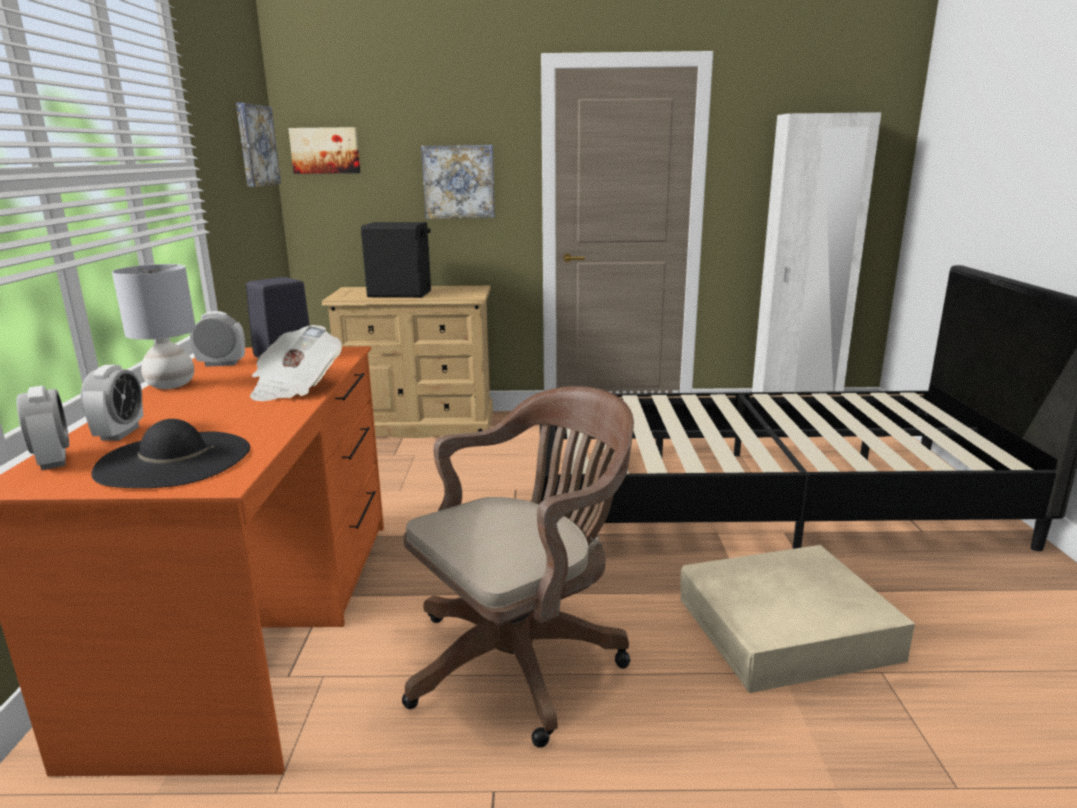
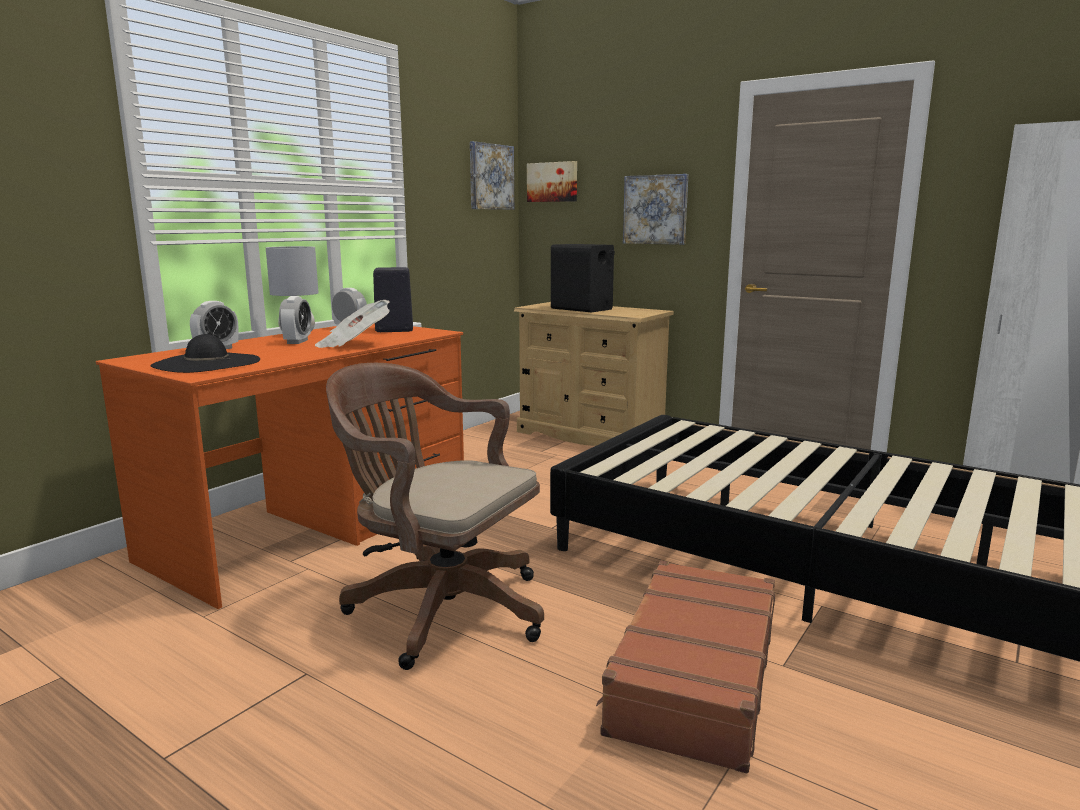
camera: 35 degrees right, 5 degrees down
(53, 461) = (162, 354): alarm clock -> alarm clock (297, 342)
(523, 658) = (439, 607): brown office chair -> brown office chair turned 150 degrees counterclockwise
(786, 628) = (692, 677): beige storage box -> brown suitcase

